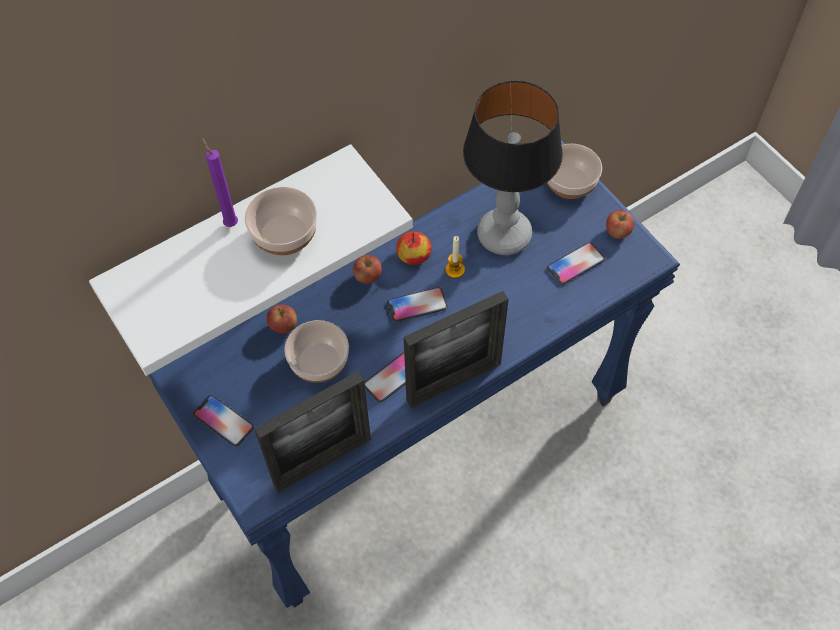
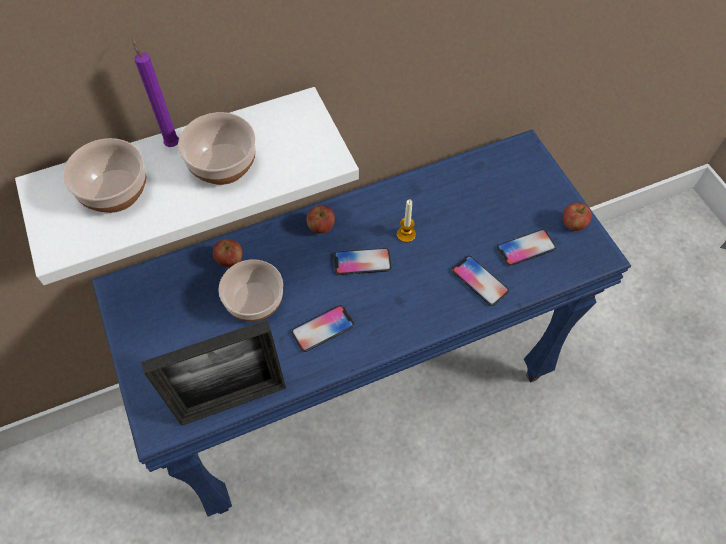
camera: 10 degrees right, 0 degrees up
(223, 421) = (148, 342): phone -> phone (479, 281)
(414, 255) = (369, 214): apple -> none
(453, 382) = (381, 344): picture frame -> none
(504, 236) = (460, 210): table lamp -> none
(569, 183) = (533, 171): bowl -> bowl (114, 192)

